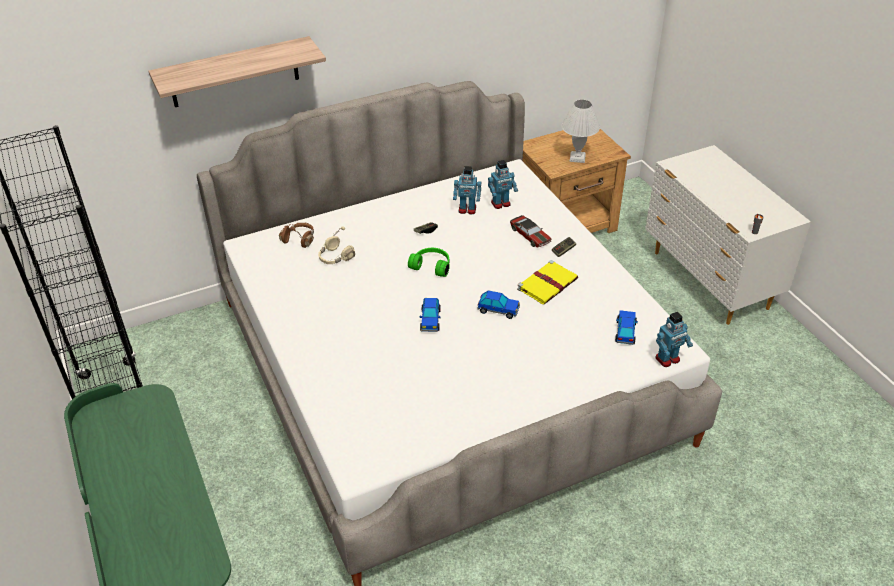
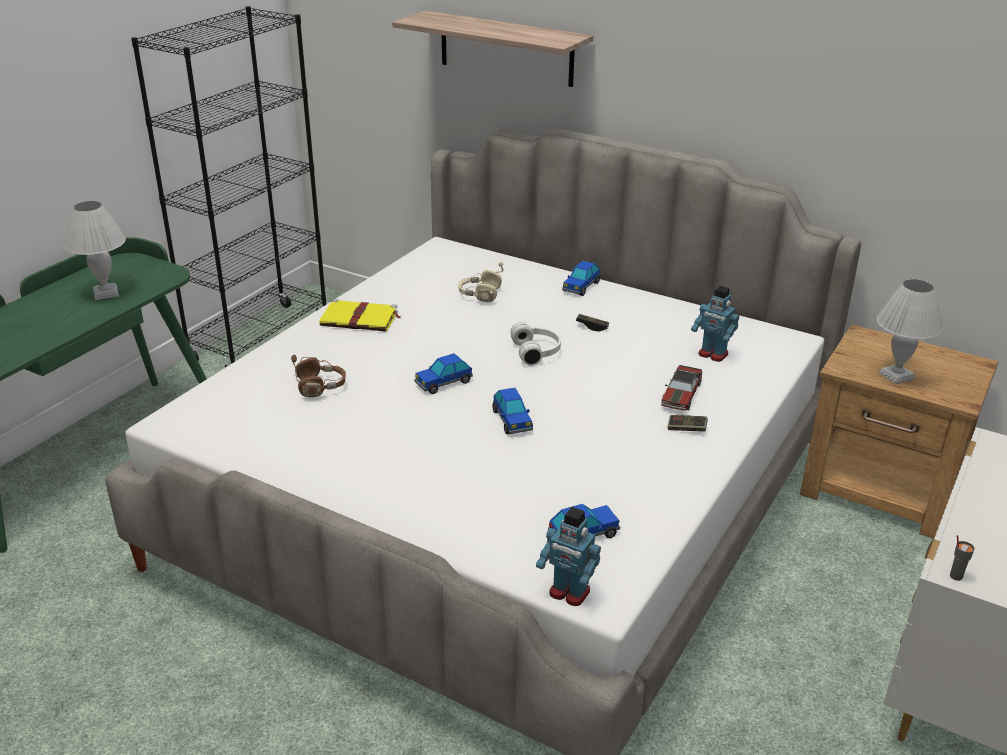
camera: 55 degrees right, 10 degrees down
(143, 445) = (105, 293): none -> white table lamp
(299, 239) = (484, 267): brown headphones -> brown headphones (320, 387)
(372, 212) = (581, 287): none -> toy car
(432, 266) = (537, 351): green headphones -> white headphones
(467, 210) = (668, 337): toy robot -> none
(548, 284) = (605, 439): yellow book -> yellow book (360, 319)

